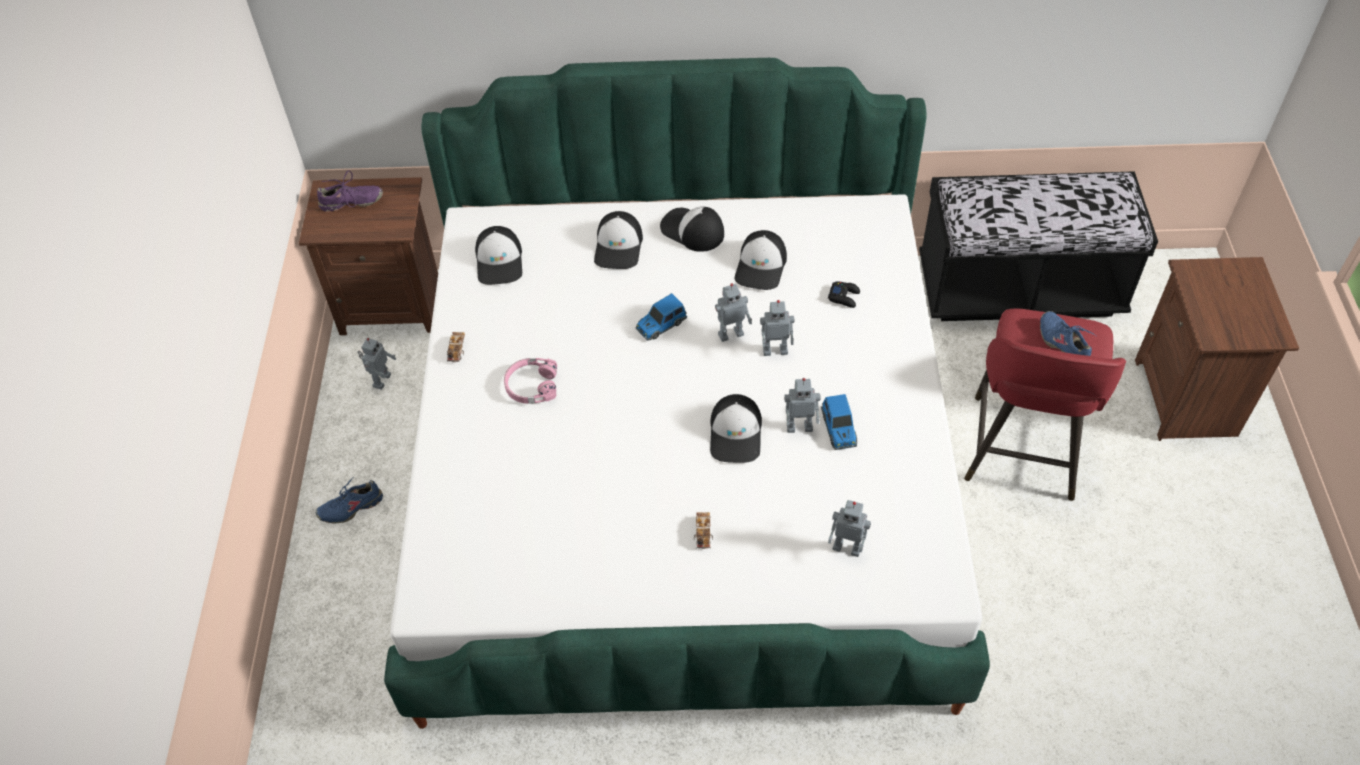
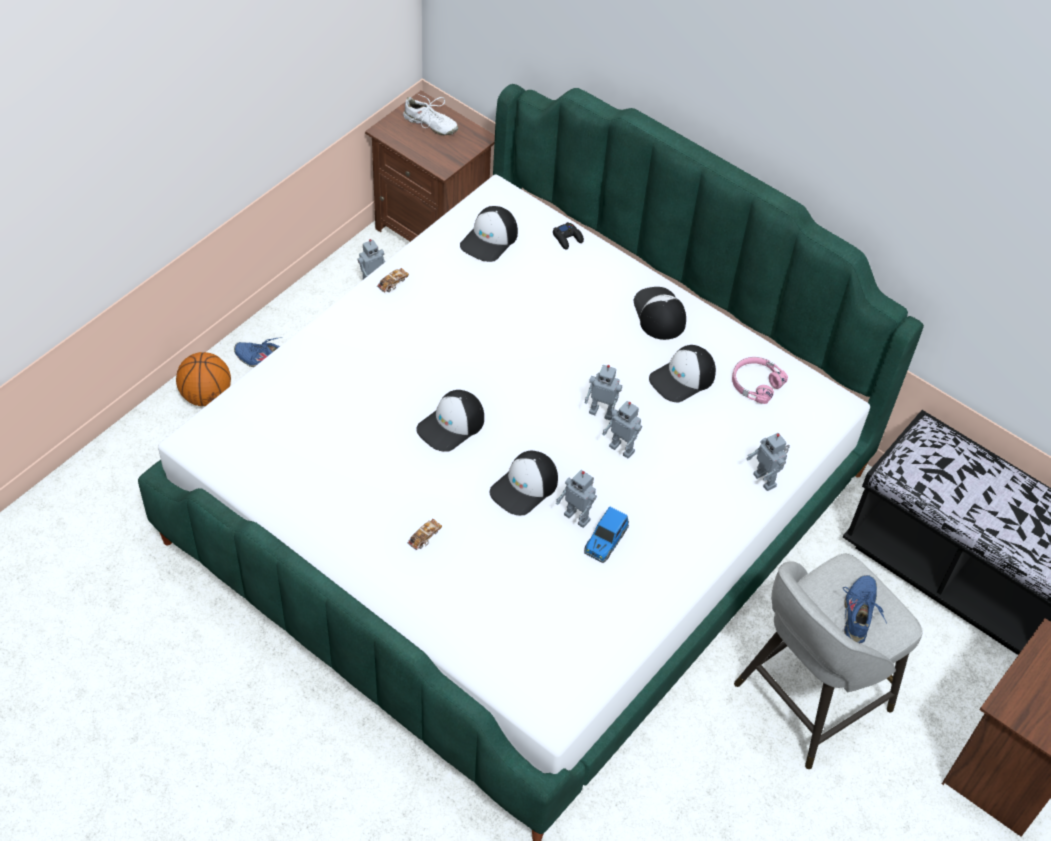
camera: 35 degrees right, 0 degrees up
(330, 575) = (206, 396): none -> basketball
(351, 203) = (430, 125): purple shoe -> white shoe
(531, 386) = (417, 346): pink headphones -> pink headphones (755, 383)
(619, 247) = (589, 288): cap -> cap (451, 425)
(660, 325) = (556, 368): toy car -> none
(844, 297) = (722, 448): black game controller -> black game controller (567, 238)
(847, 546) = (516, 627): toy robot -> toy robot (766, 480)
(1022, 451) = (808, 699): red stool -> grey stool

